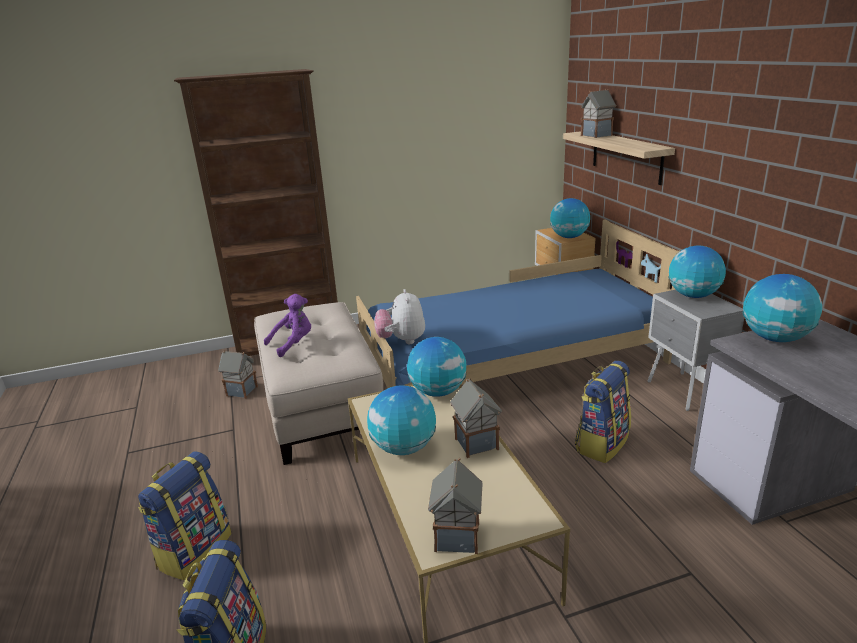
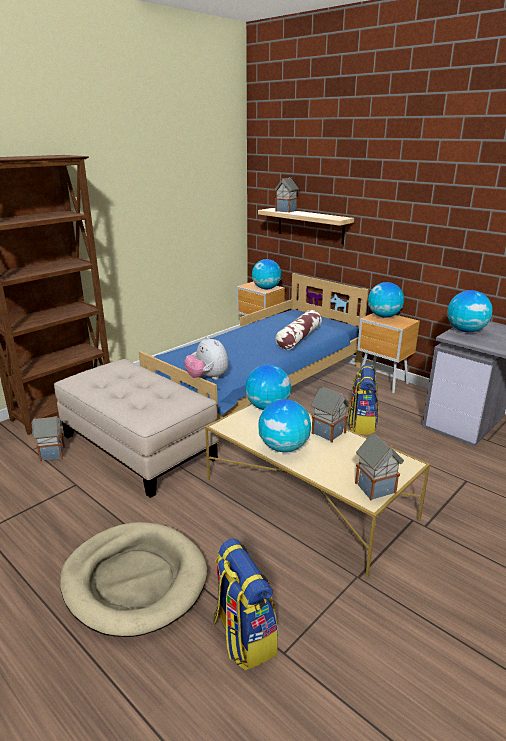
camera: 30 degrees left, 0 degrees up
(194, 550) = (135, 580): backpack -> beige dog bed
(293, 344) = (124, 395): purple plush toy -> none
(563, 308) = (299, 338): none -> pillow
(684, 392) = (383, 383): grey nightstand -> brown nightstand

